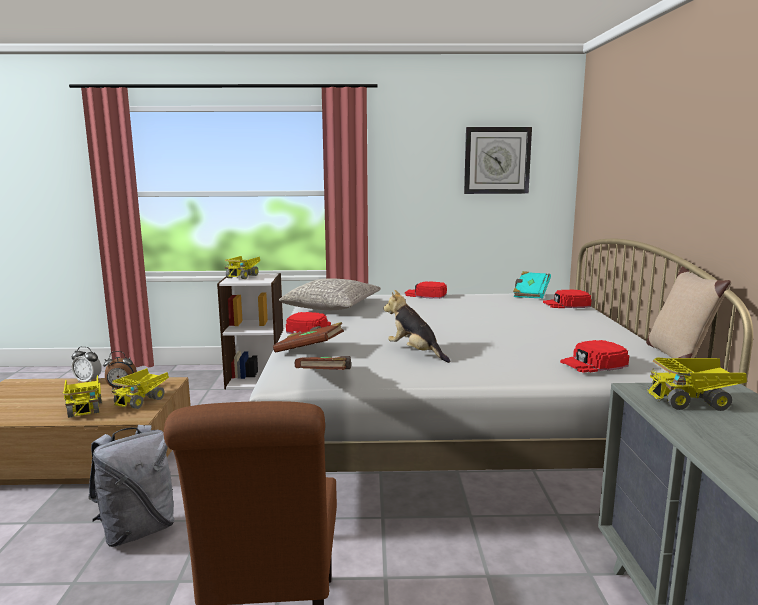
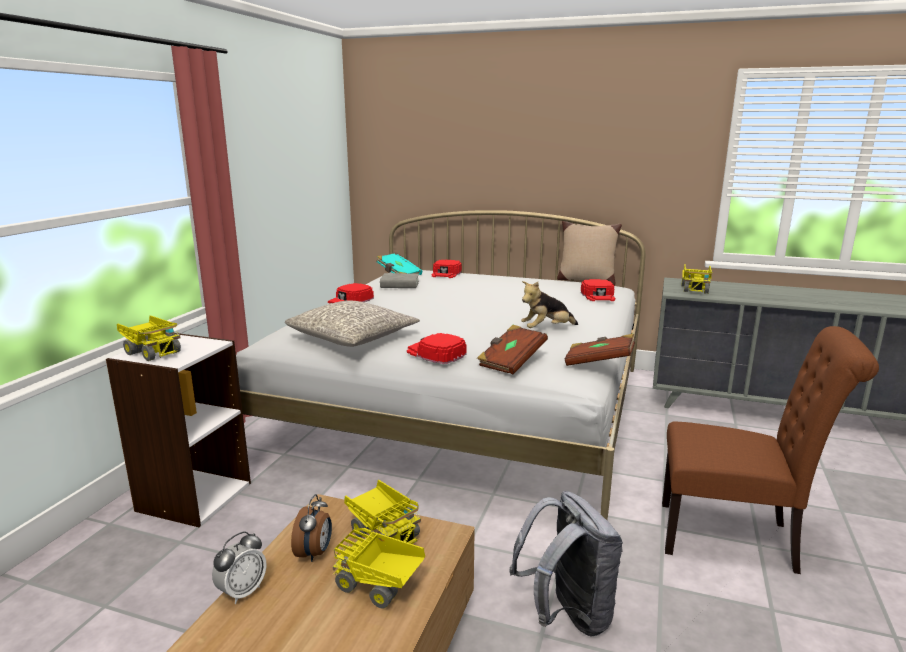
camera: 70 degrees left, 5 degrees up
(84, 408) = (379, 586): toy truck -> toy truck turned 150 degrees counterclockwise
(494, 298) = (399, 285): none -> grey book
(497, 160) = (306, 146): wall clock -> none

